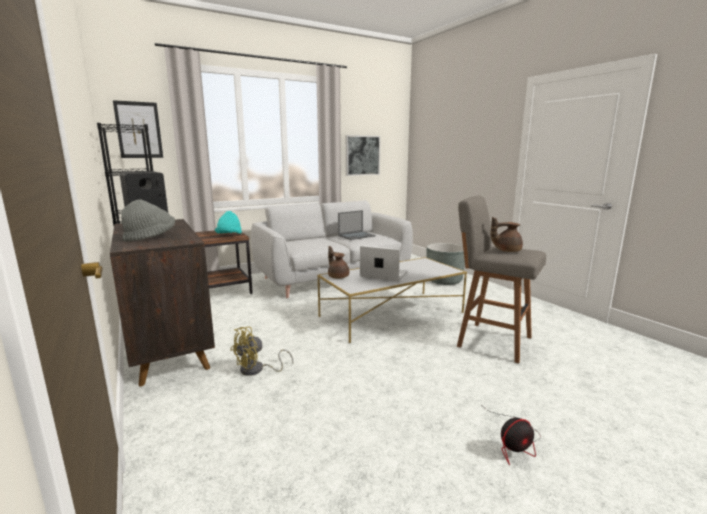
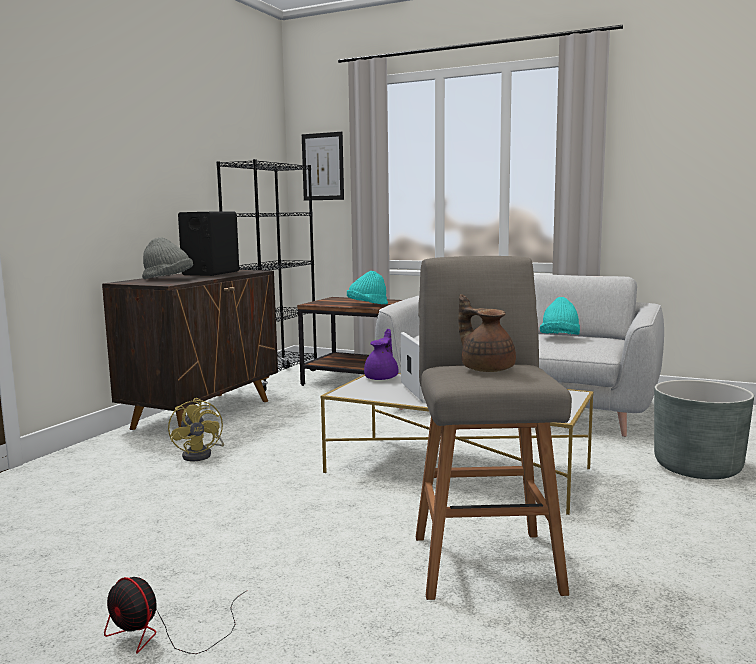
camera: 55 degrees right, 5 degrees down
(257, 370) = (201, 454): yellow fan -> yellow fan turned 120 degrees counterclockwise
(338, 276) = (382, 378): brown teapot -> purple teapot
(357, 236) = (559, 338): laptop -> turquoise hat
(362, 155) = (664, 189): picture -> none

